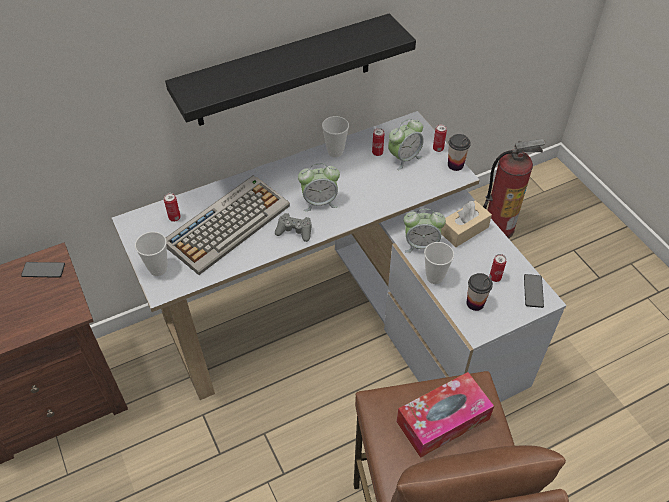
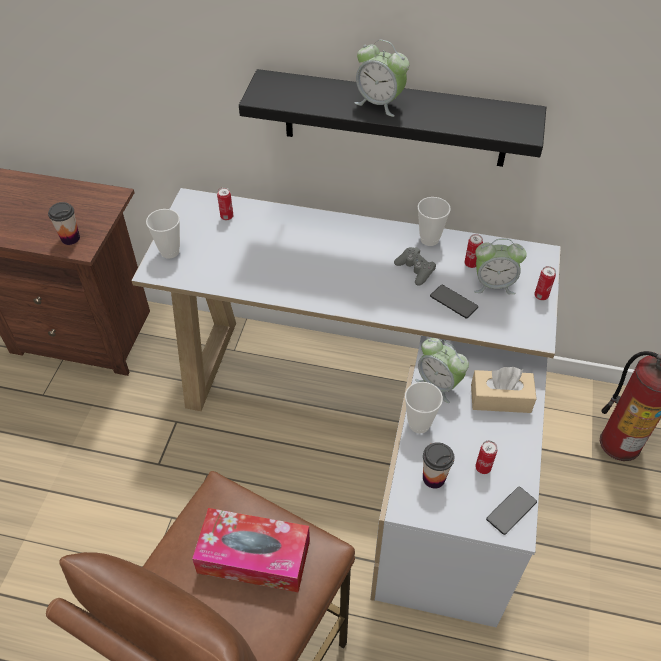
camera: 40 degrees right, 0 degrees up
(43, 270) = (96, 202): phone -> phone (453, 302)
(228, 224) = (263, 248): keyboard -> none
(294, 231) = (313, 289): grey game controller -> grey game controller (415, 270)
(319, 202) = (364, 277): alarm clock -> alarm clock (379, 103)
(455, 165) = (542, 323): cup -> cup (70, 238)

